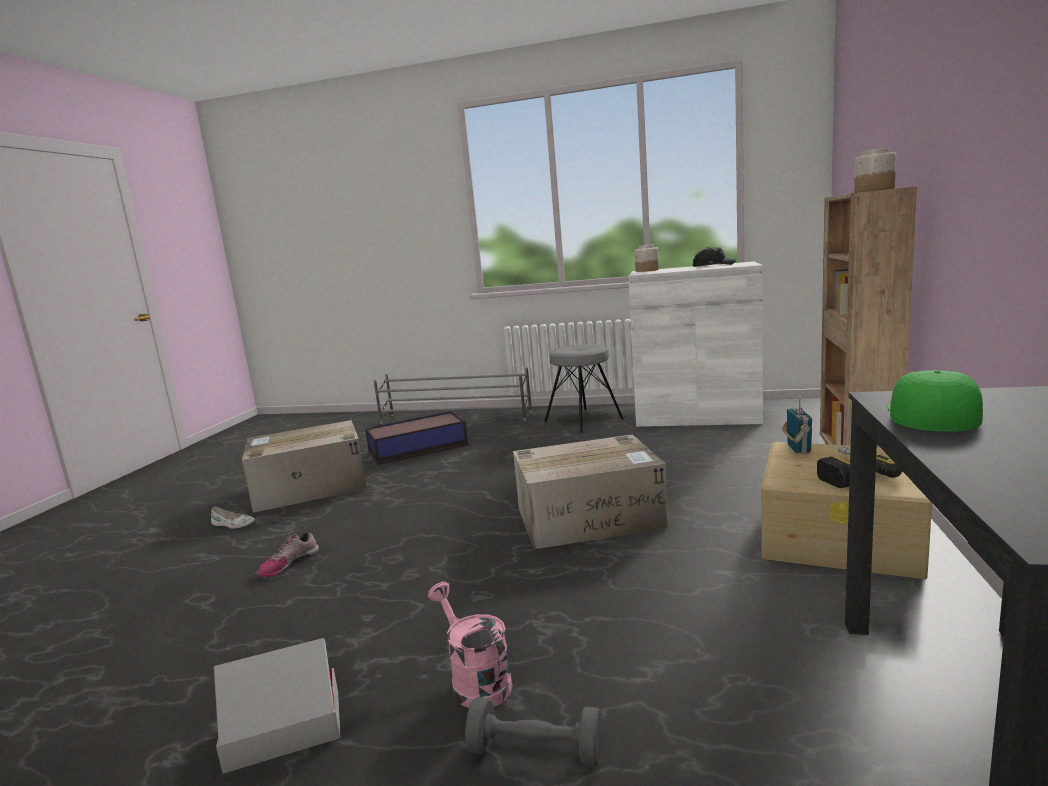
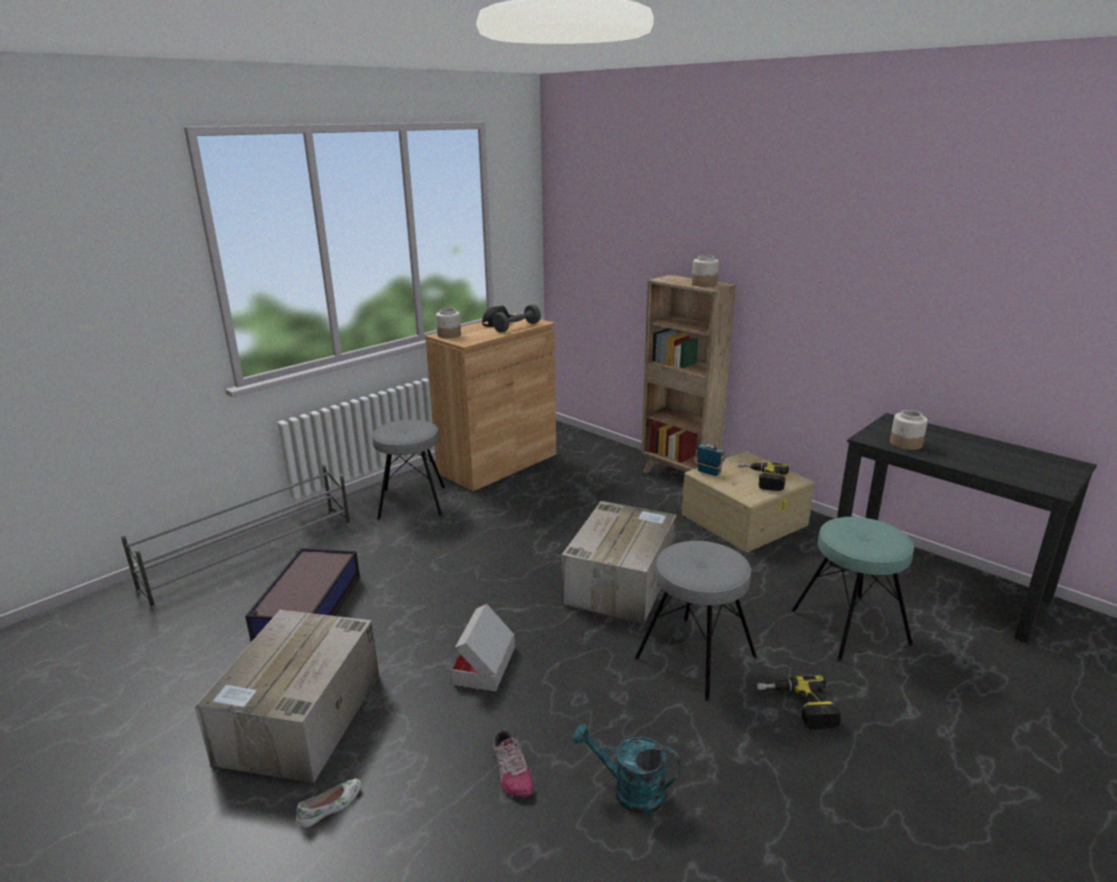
camera: 60 degrees left, 10 degrees up
(284, 729) = (798, 817): cardboard box -> cardboard box (484, 665)
(286, 618) = (629, 790): none -> turquoise watering can
(475, 680) = (797, 707): pink watering can -> power drill
(506, 591) = (695, 657): none -> grey stool
(536, 751) = (878, 706): grey dumbbell -> grey dumbbell (517, 327)
(697, 416) = (498, 463): white cabinet -> brown cabinet
(703, 681) = (850, 627): none -> turquoise stool
(930, 414) = (906, 444): green cap -> jar

